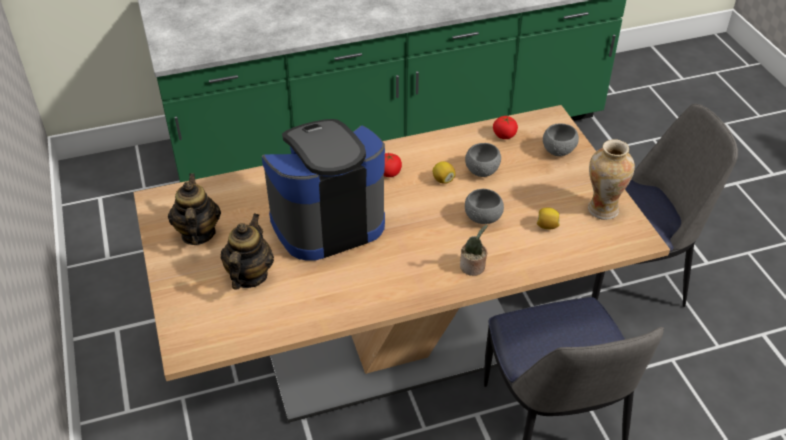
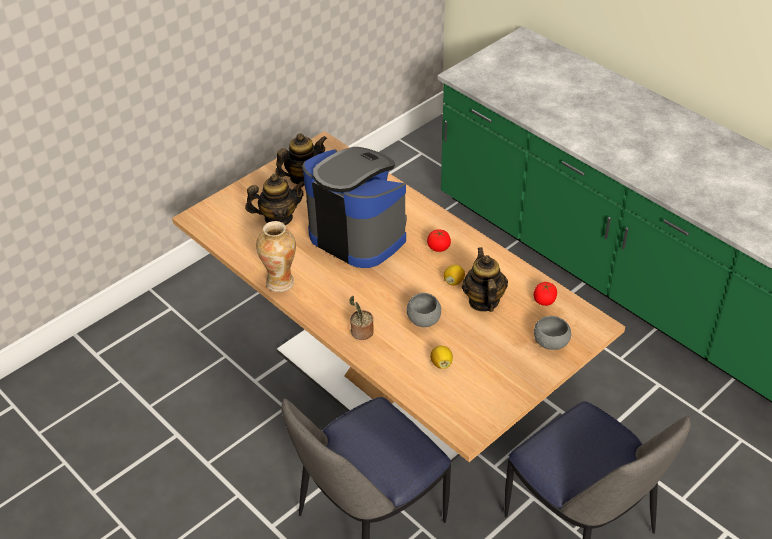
camera: 65 degrees right, 0 degrees up
(481, 171) = (483, 301): grey bowl -> teapot
(602, 209) = (490, 395): vase -> vase (280, 282)

